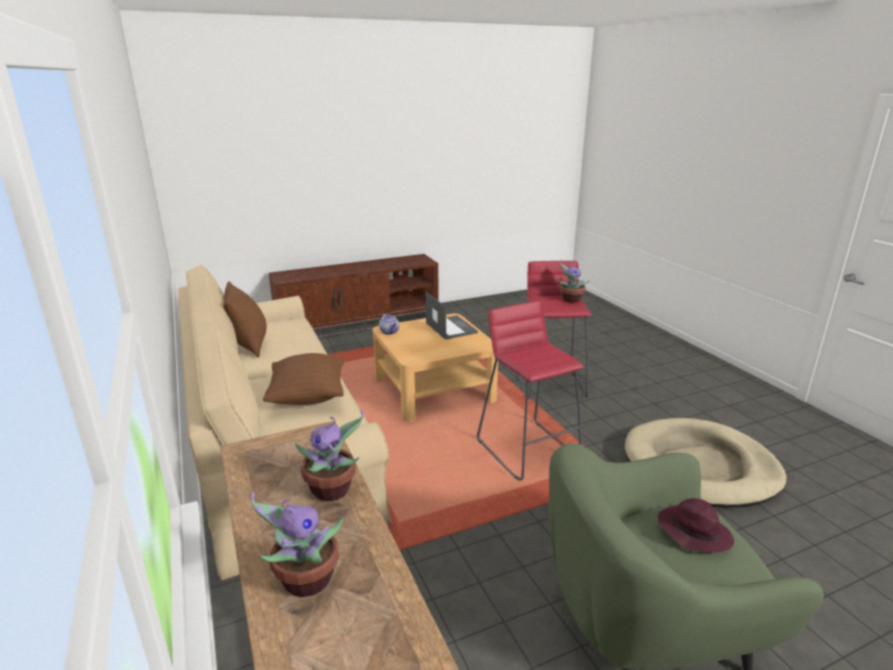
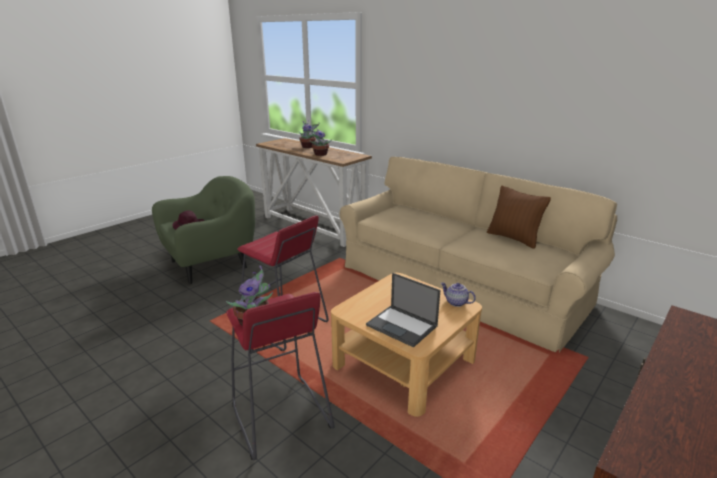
camera: 155 degrees right, 0 degrees up
(308, 397) = (411, 220): brown pillow -> none
(700, 467) = (139, 347): beige dog bed -> none

